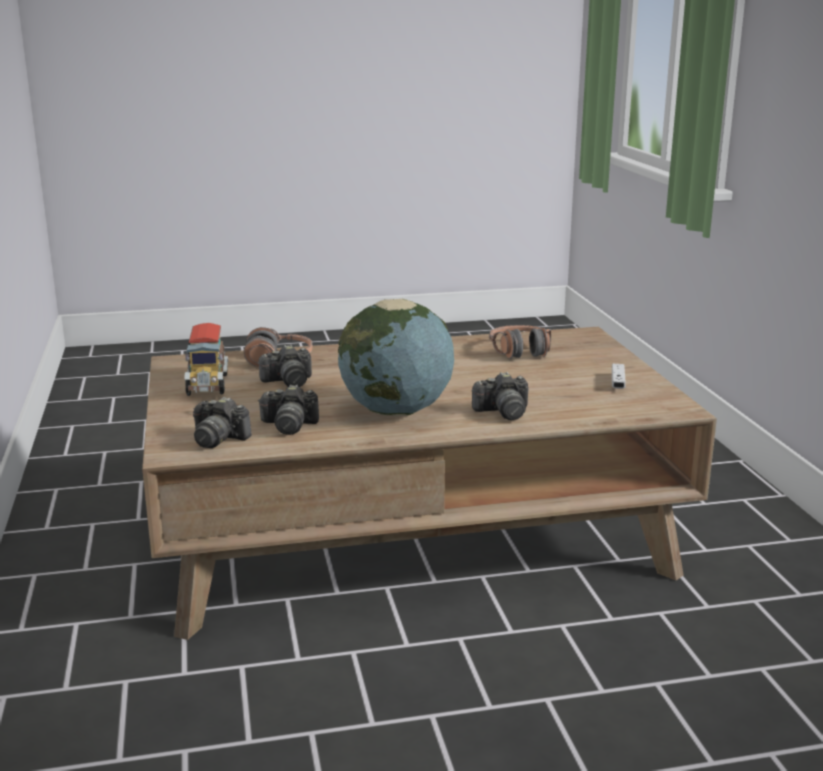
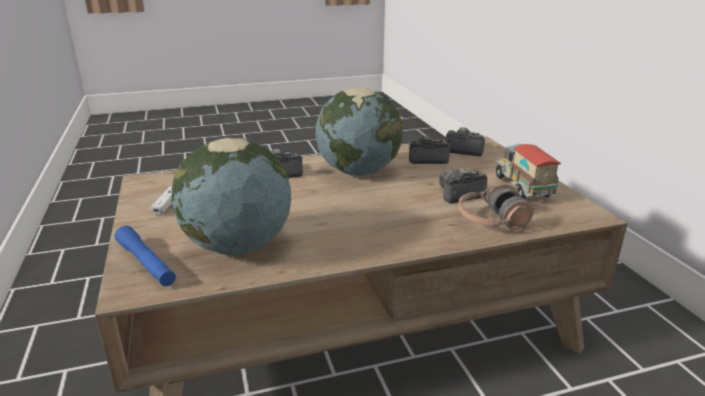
camera: 175 degrees right, 5 degrees up
(520, 351) = (237, 246): headphones -> globe
(590, 344) = (146, 263): none -> blue flashlight

